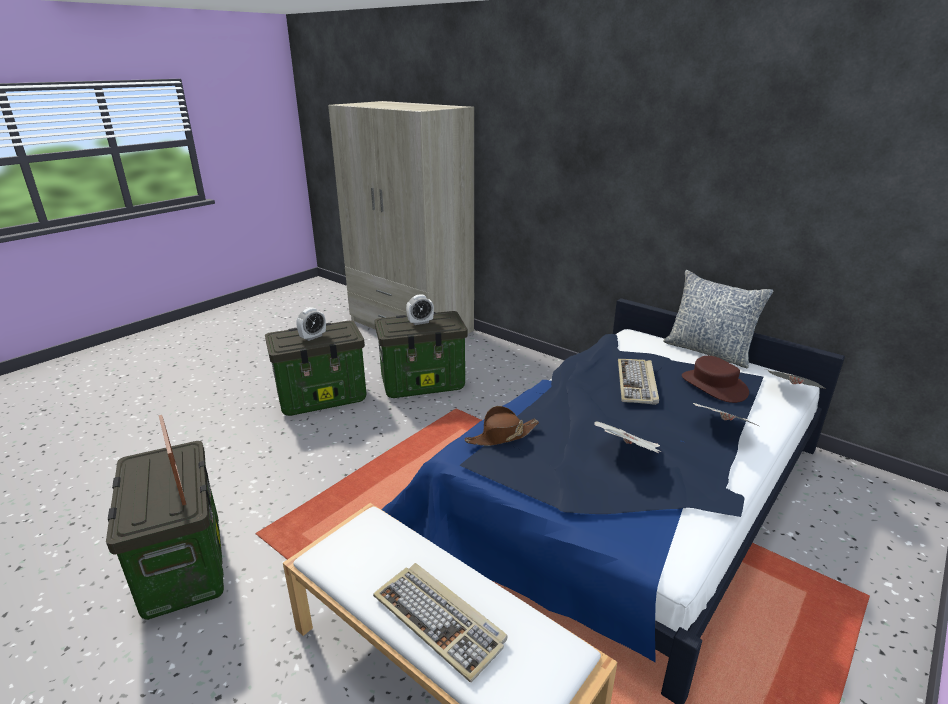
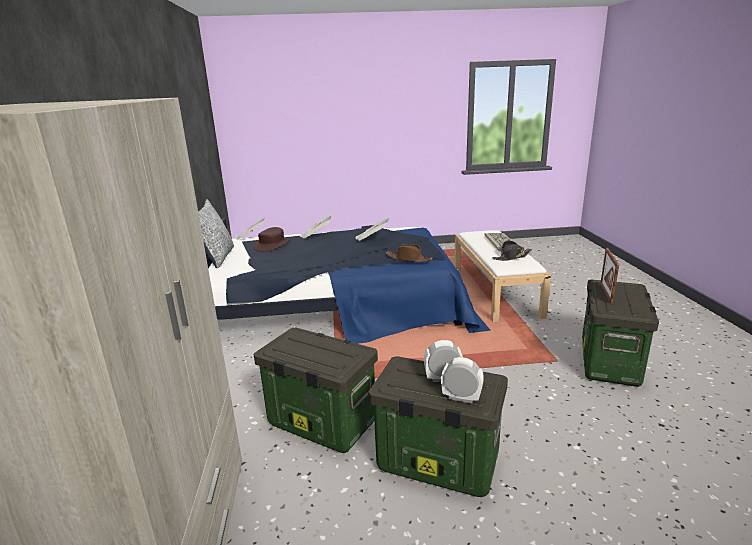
camera: 135 degrees left, 5 degrees down
(375, 562) = (511, 257): none -> black hat
(420, 322) = (315, 349): alarm clock -> alarm clock (461, 398)
(637, 383) = (301, 253): keyboard -> none

